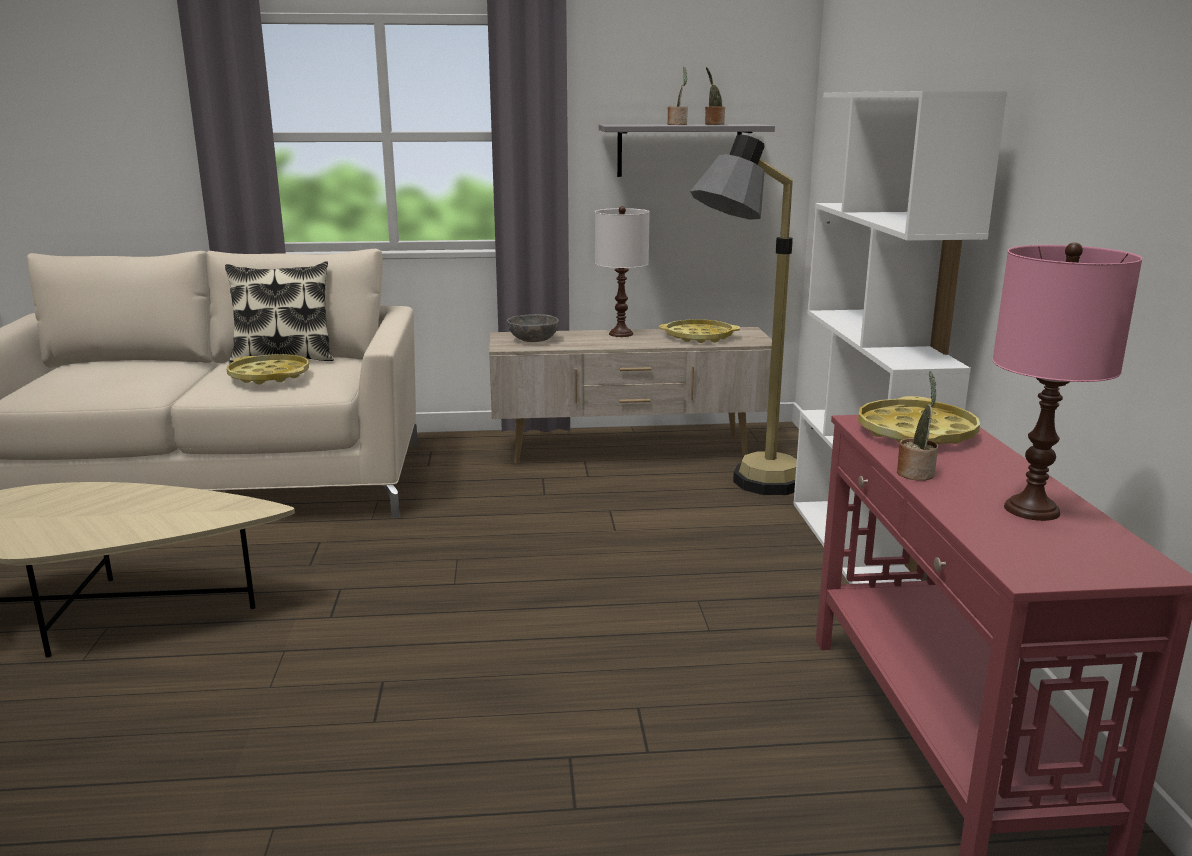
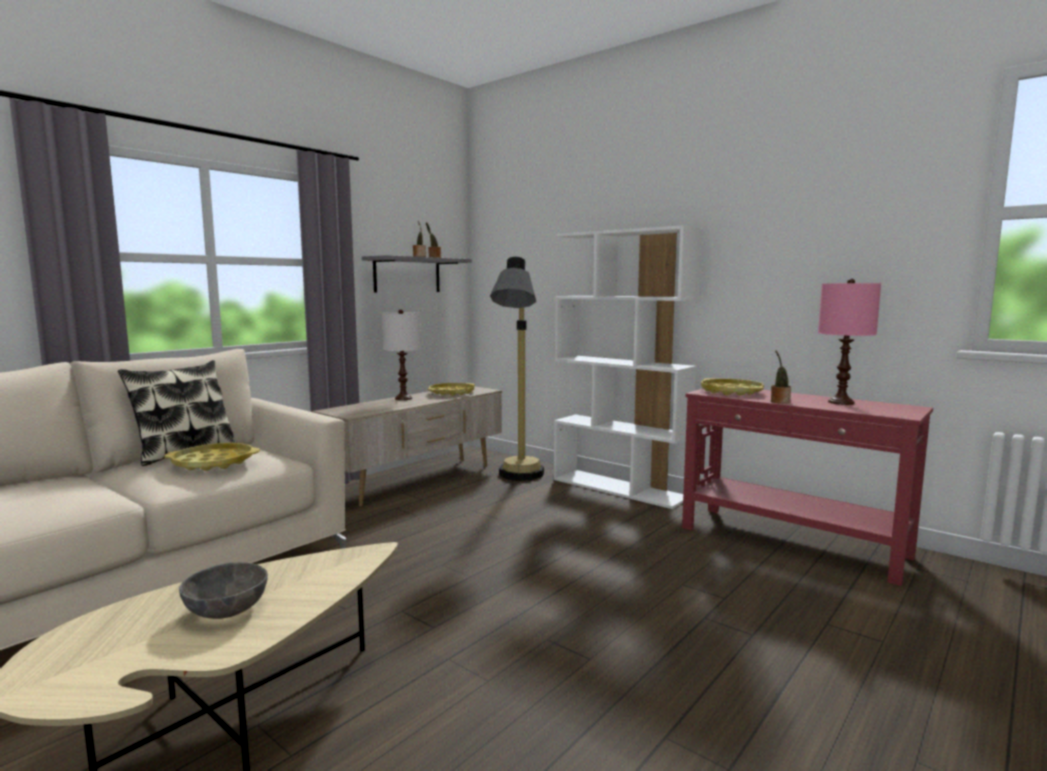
camera: 45 degrees left, 10 degrees down
(533, 340) = (358, 409): grey bowl -> grey bowl (226, 610)

